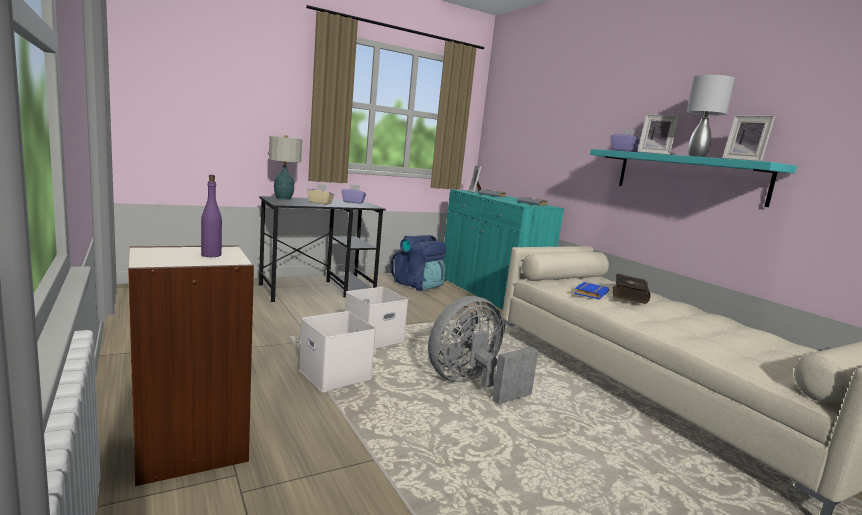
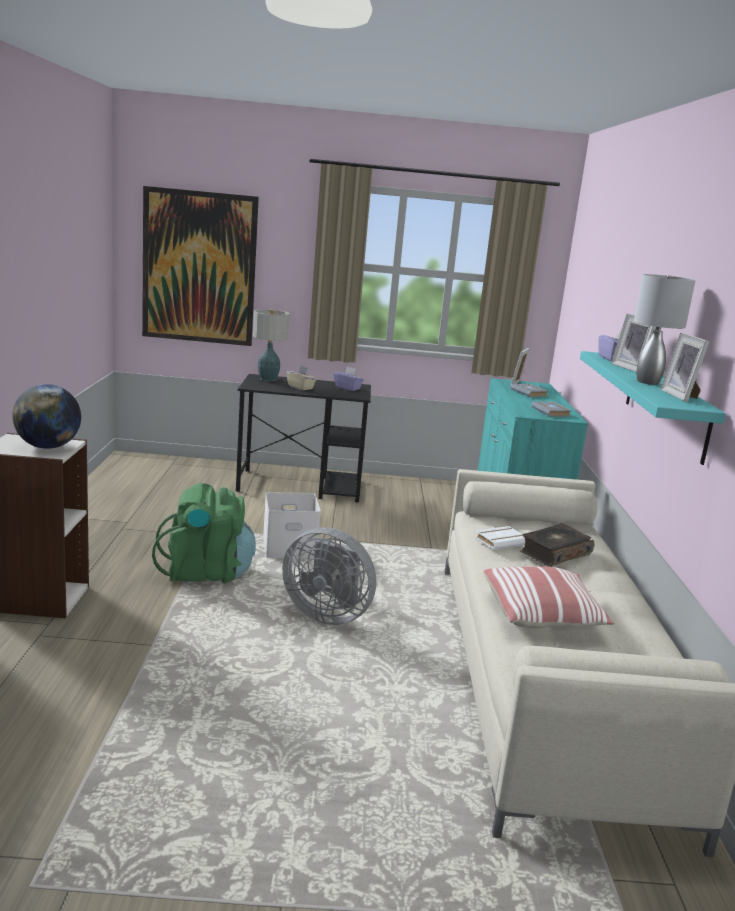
camera: 30 degrees right, 5 degrees up
(200, 98) = (199, 267): none -> picture
(211, 255) = (48, 447): purple bottle -> globe
(333, 374) = (206, 572): white storage box -> green backpack
(418, 286) = (429, 499): blue backpack -> none
(472, 384) = (327, 614): grey fan -> grey fan turned 150 degrees counterclockwise
(590, 293) = (500, 541): blue book -> white book
(704, 336) = (542, 614): none -> pillow

